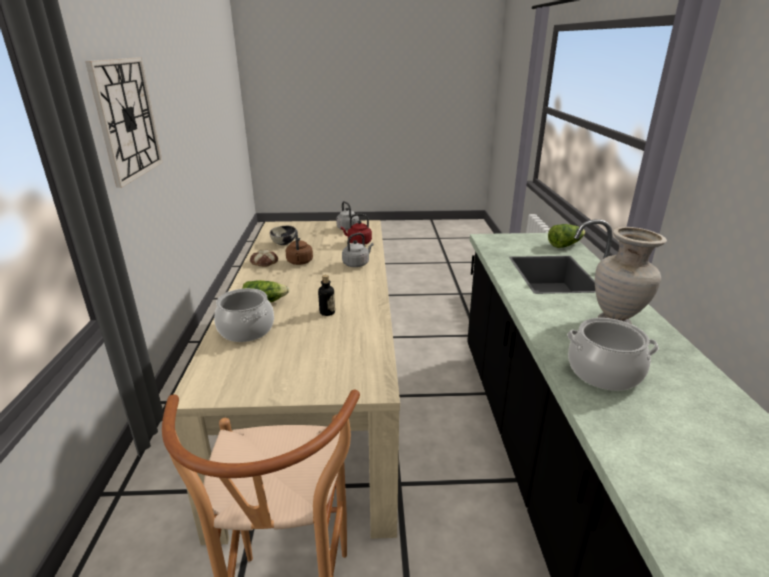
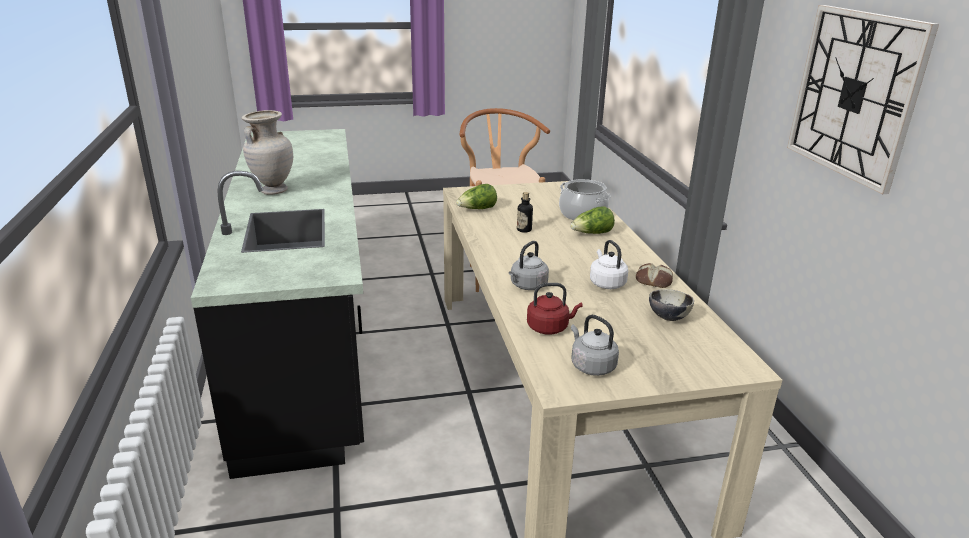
camera: 170 degrees right, 0 degrees up
(299, 262) = (606, 283): brown kettle -> white kettle
(564, 245) = (229, 268): lettuce -> lettuce (477, 209)
(604, 372) = (313, 169): cooking pot -> none

